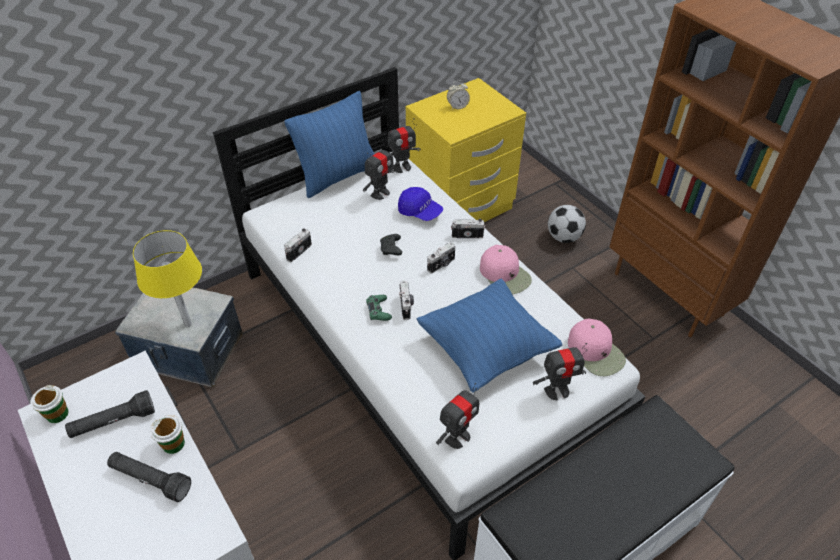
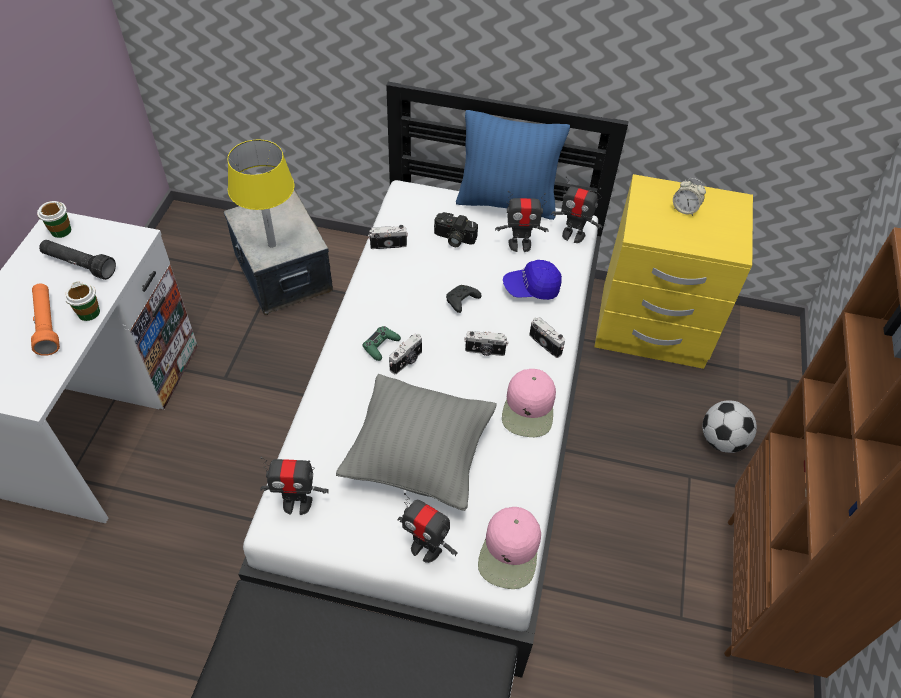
camera: 45 degrees right, 5 degrees up
(151, 480) = (47, 325): black flashlight -> orange flashlight
(335, 218) = (453, 238): none -> camera
(420, 211) = (531, 288): blue cap -> blue cap turned 90 degrees clockwise
(486, 350) = (419, 457): blue pillow -> grey pillow

